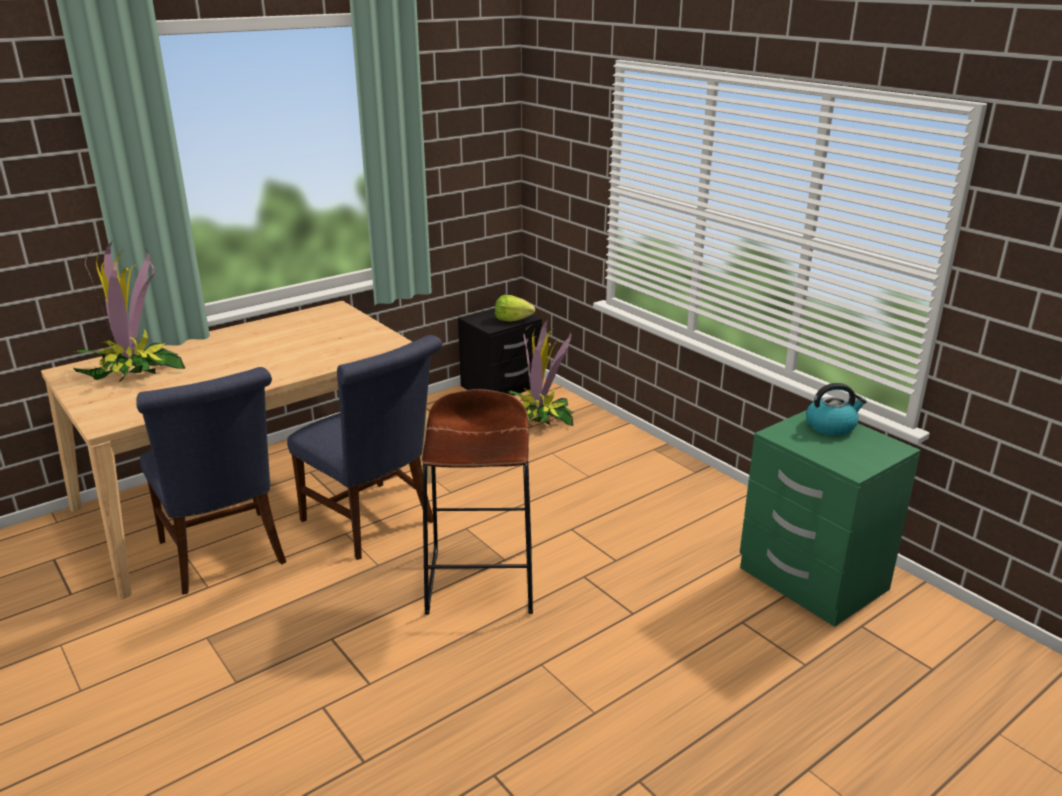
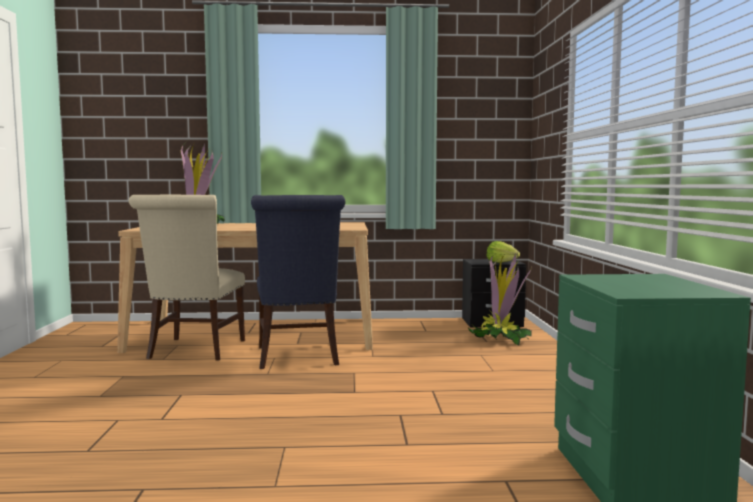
camera: 35 degrees right, 20 degrees down
(225, 555) = (194, 350): blue chair -> beige chair
(481, 580) = (319, 396): brown stool -> none
(831, 426) = (656, 280): kettle -> none

